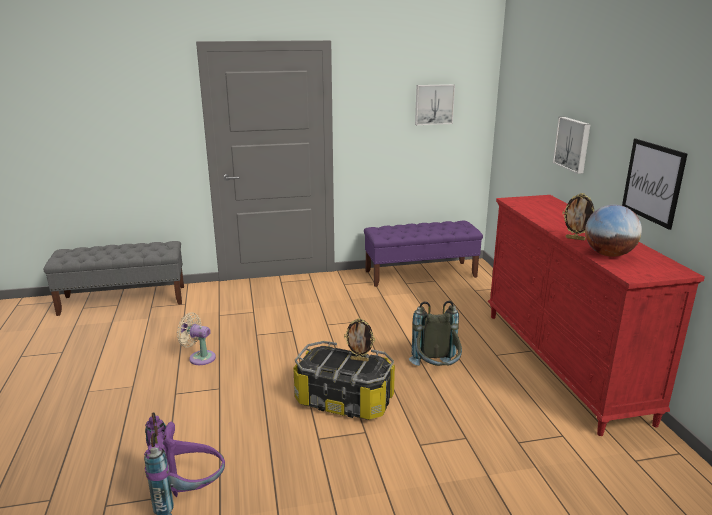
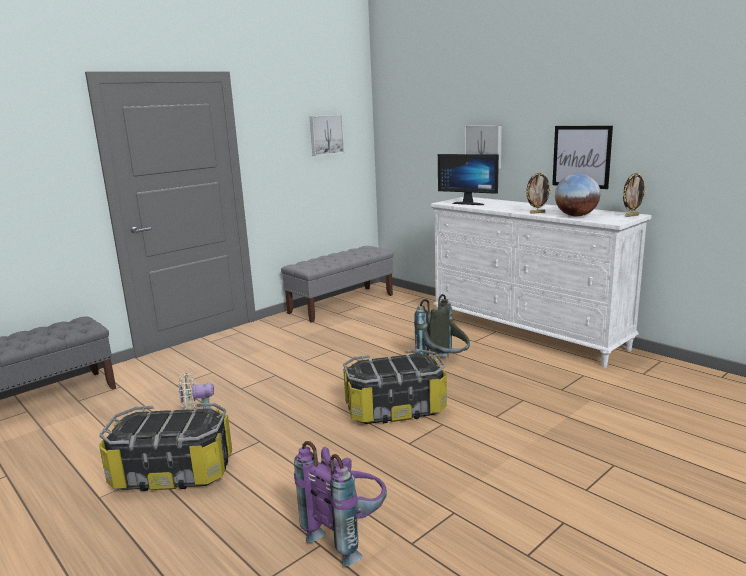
camera: 30 degrees left, 5 degrees down
(144, 391) = (173, 472): none -> storage box
(359, 359) = (405, 360): picture frame -> picture frame (631, 216)
(421, 274) = (342, 304): purple bench -> grey bench
(533, 206) = (469, 203): none -> monitor
(562, 364) = (527, 333): red dresser -> white dresser

